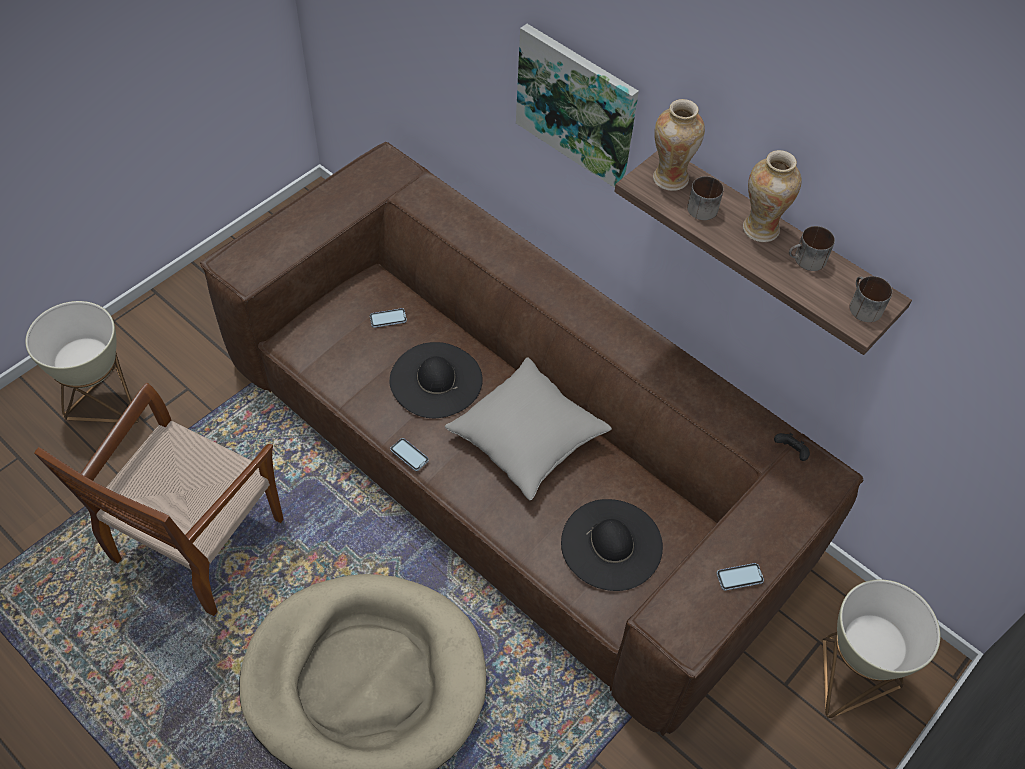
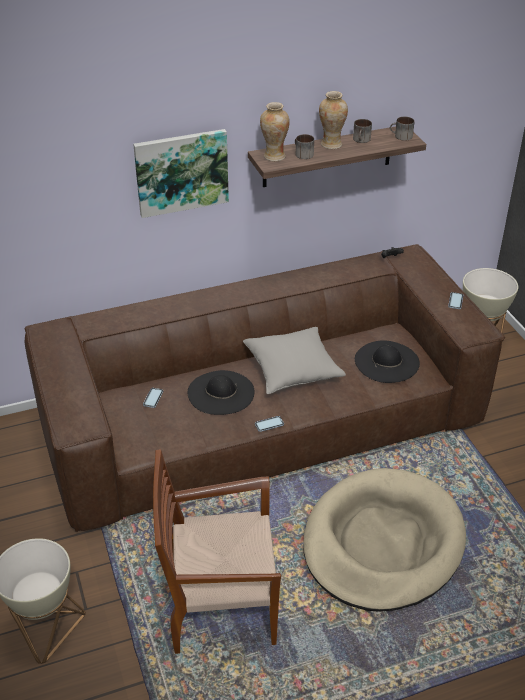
camera: 60 degrees left, 15 degrees down
(197, 541) = (221, 605): brown armchair -> brown armchair turned 120 degrees clockwise

